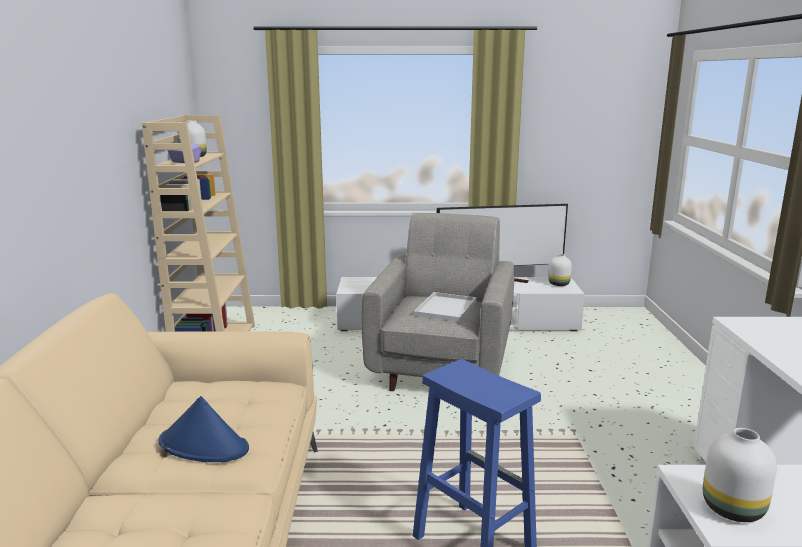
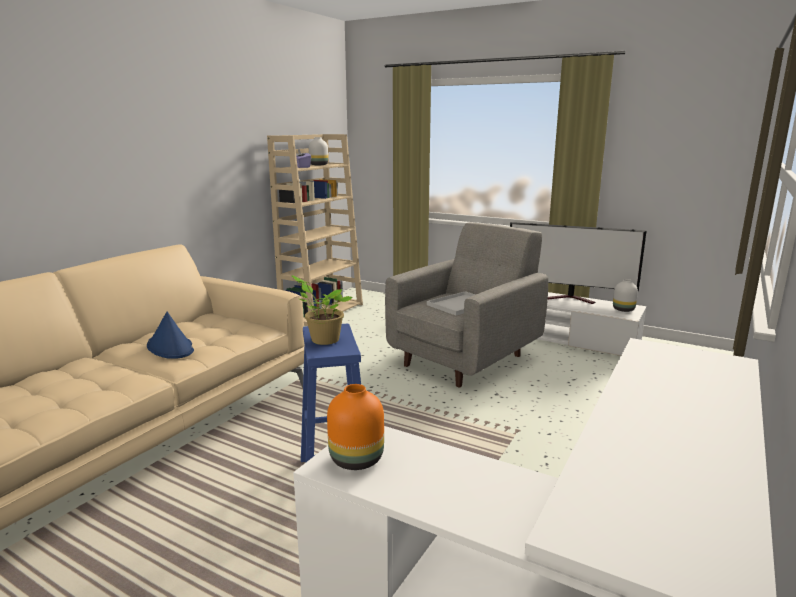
camera: 30 degrees right, 0 degrees up
(474, 386) = (323, 340): none -> potted plant
(731, 509) = (355, 459): white vase -> orange vase

